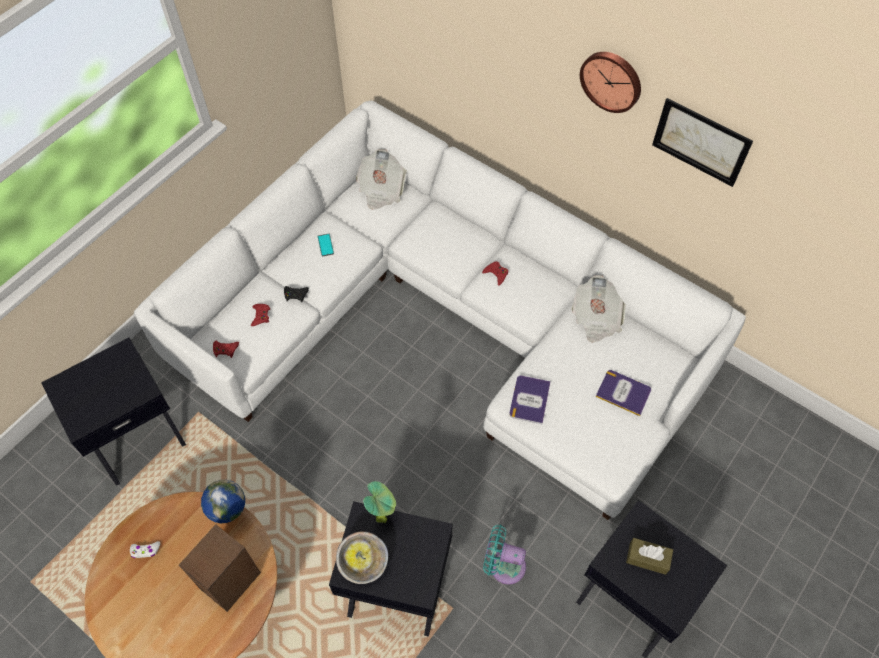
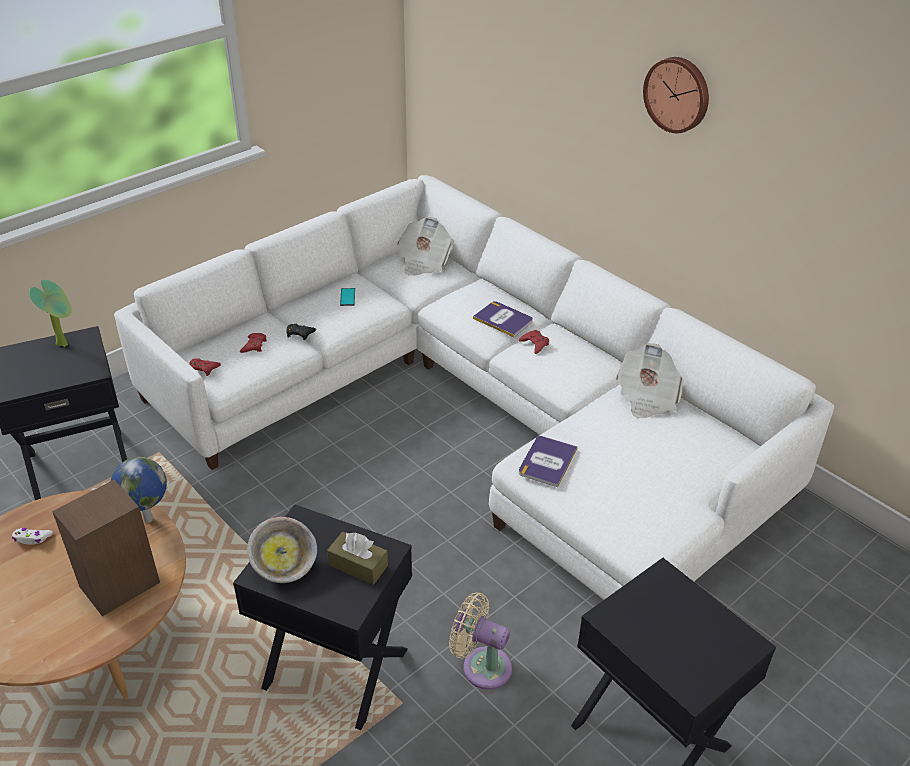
camera: 10 degrees right, 20 degrees down
(383, 517) = (325, 525): potted plant -> potted plant (65, 343)
(503, 565) = (482, 665): turquoise fan -> beige fan
(623, 392) = (668, 470): book -> book (503, 319)
(647, 558) = (664, 621): brown tissue box -> brown tissue box (358, 565)
(701, 142) = (775, 155): picture -> none

